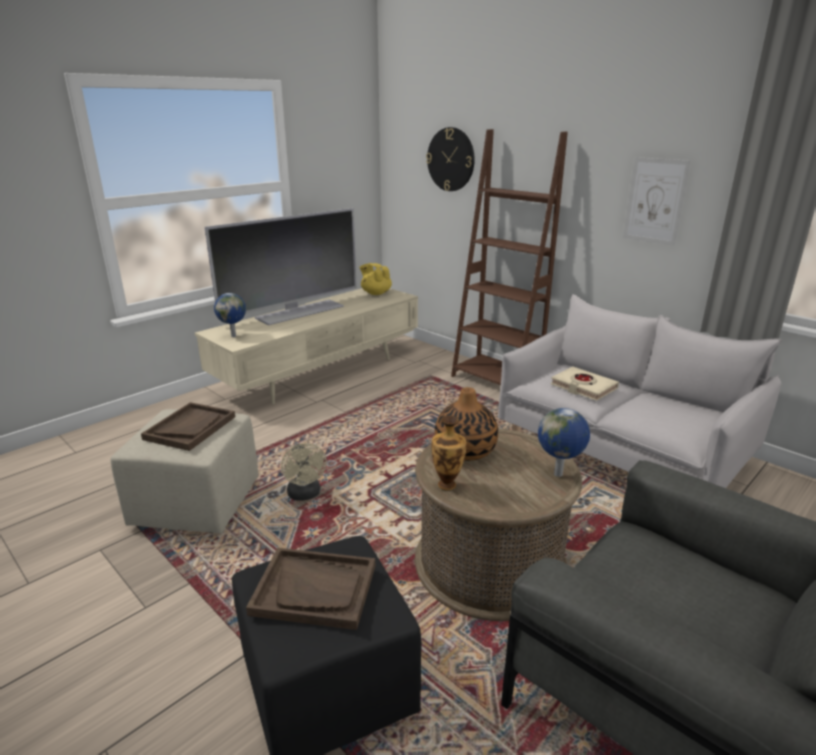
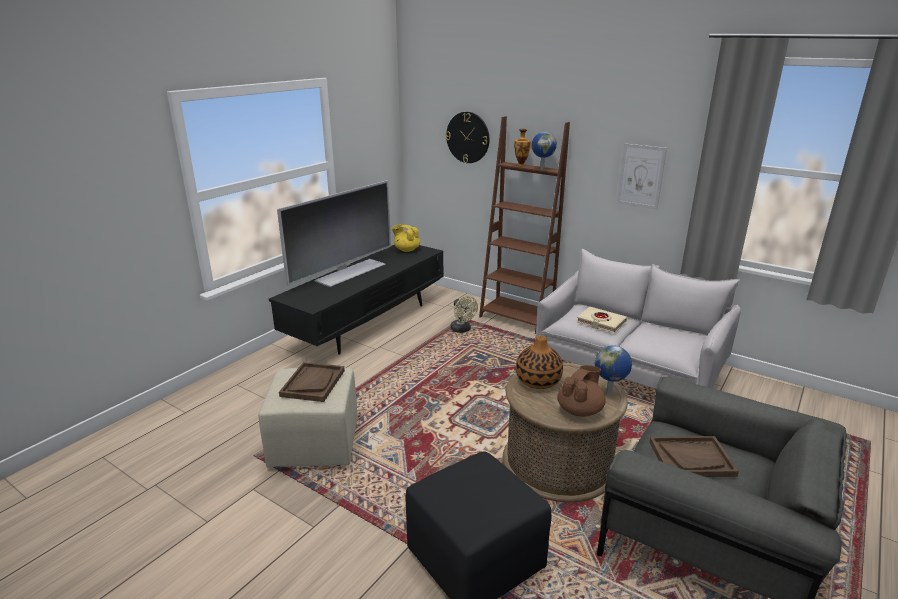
camera: 10 degrees left, 0 degrees up
(234, 336) = (305, 299): globe -> globe (542, 168)
(305, 495) = (400, 427): beige fan -> beige fan (462, 330)
(315, 589) = (473, 490): brown tray -> brown tray (691, 458)
(319, 373) = (367, 322): beige tv stand -> black tv stand
(447, 484) = (536, 407): vase -> vase (521, 165)
(507, 494) = (580, 410): none -> brown teapot

